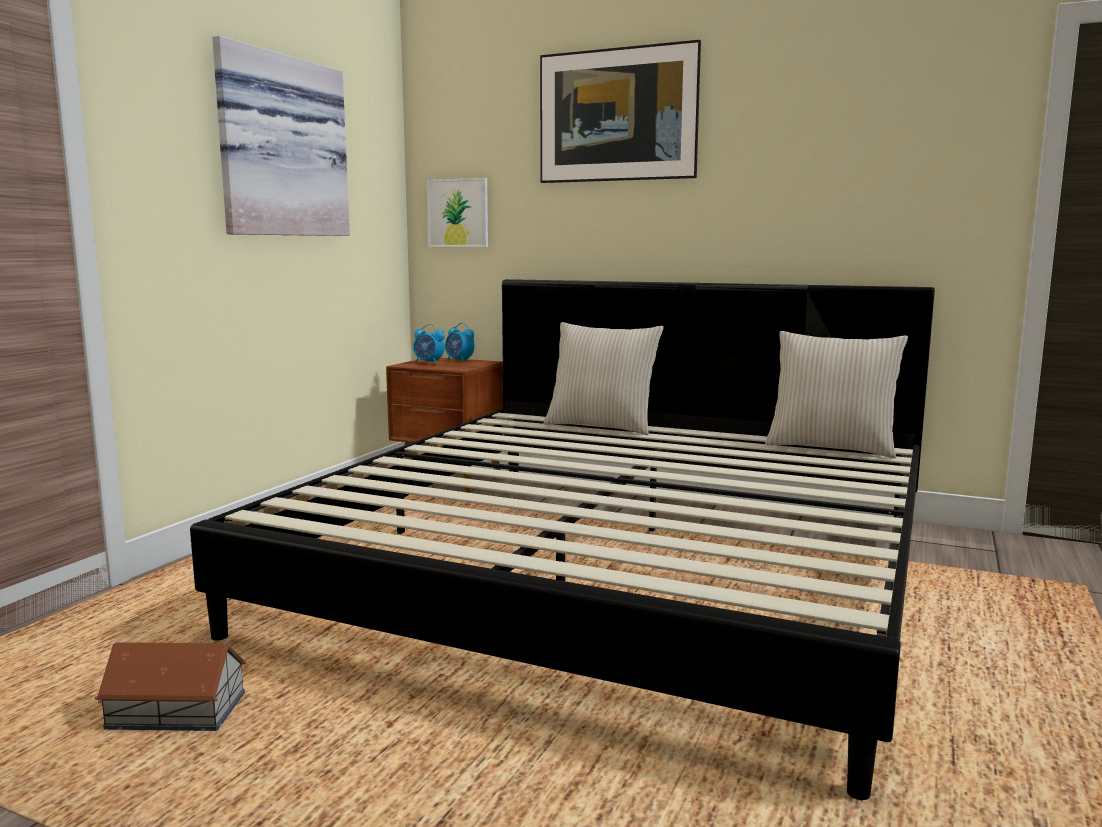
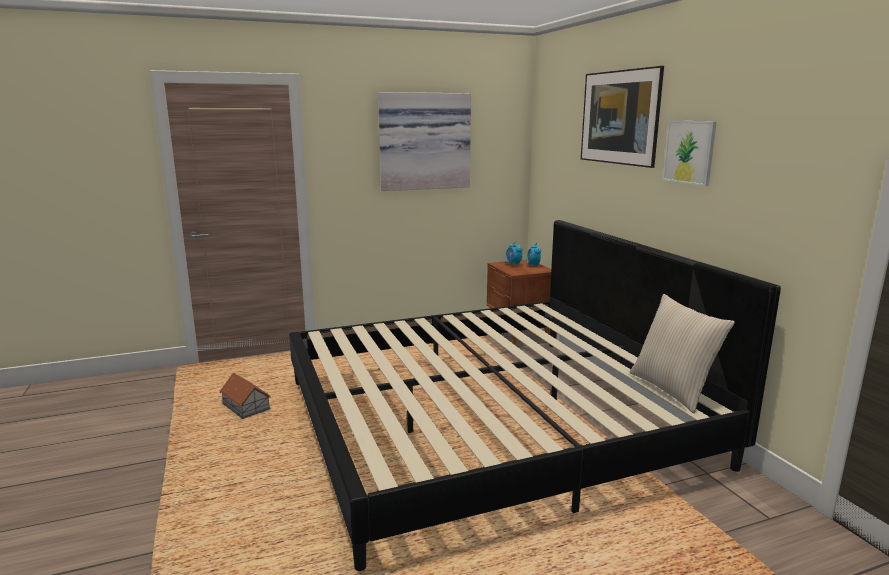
camera: 45 degrees right, 5 degrees up
(458, 213) = (548, 172): picture -> picture (689, 152)
(601, 426) = (570, 329): beige pillow -> none

